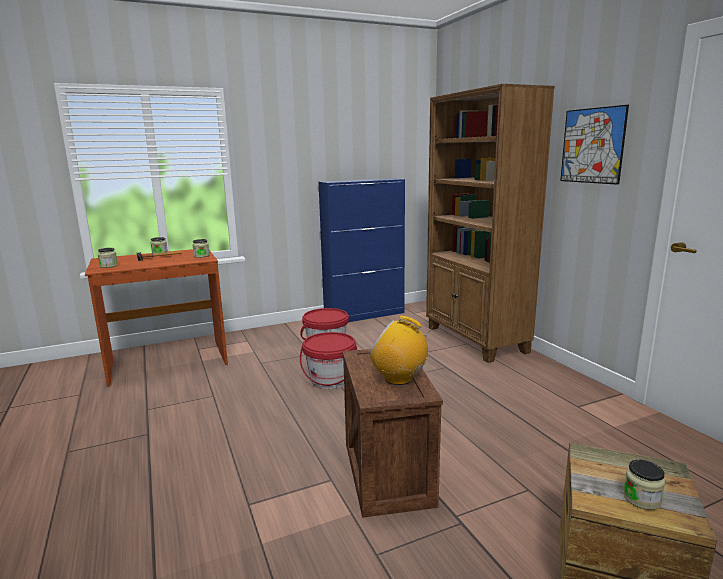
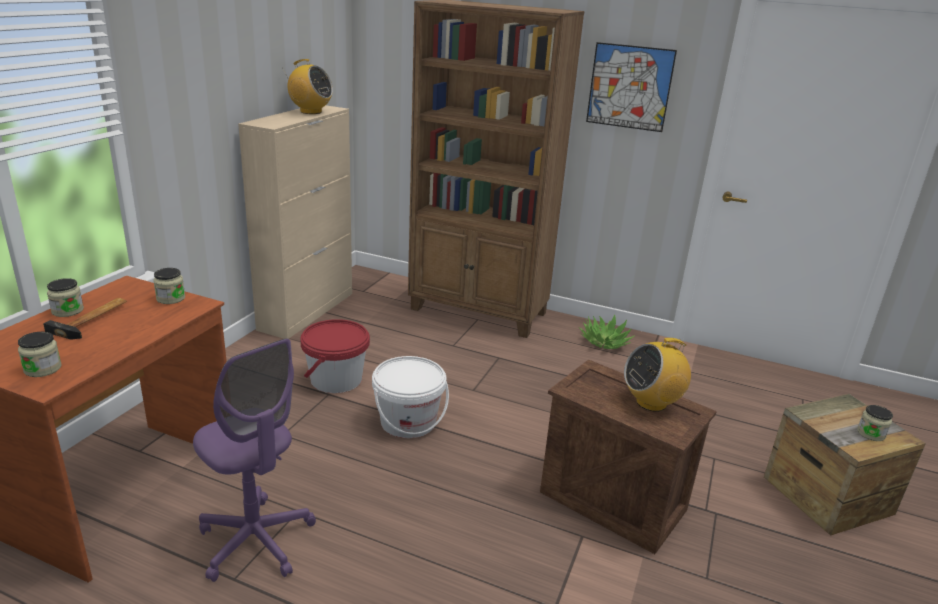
camera: 45 degrees left, 10 degrees up
(178, 399) = (256, 541): none -> purple office chair
(330, 379) = (408, 422): red bucket -> white bucket
(365, 315) = (307, 311): blue cabinet -> beige cabinet
(375, 179) = (310, 112): none -> radio
(554, 383) = (605, 342): none -> potted plant

